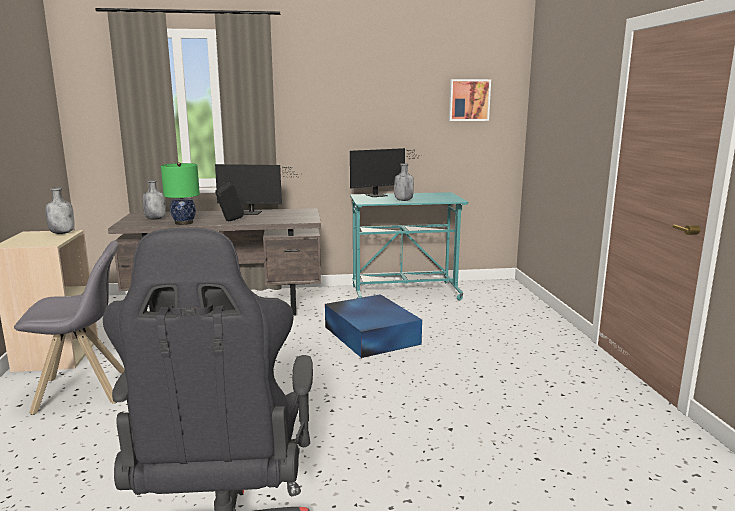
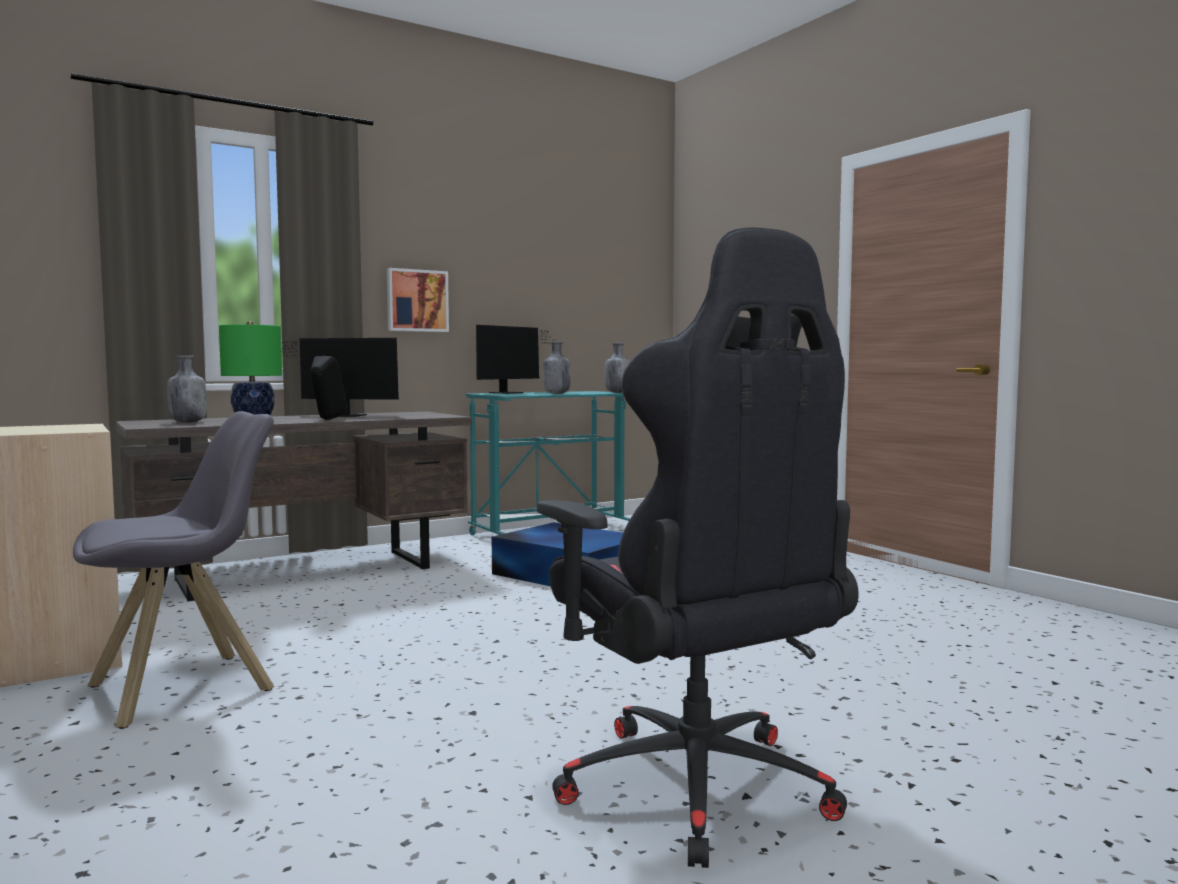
camera: 25 degrees left, 10 degrees down
(63, 233) = (72, 425): grey bottle -> grey bottle (617, 392)
(254, 213) = (343, 415): monitor -> monitor turned 150 degrees counterclockwise
(469, 100) = (608, 268): picture -> picture (417, 300)

